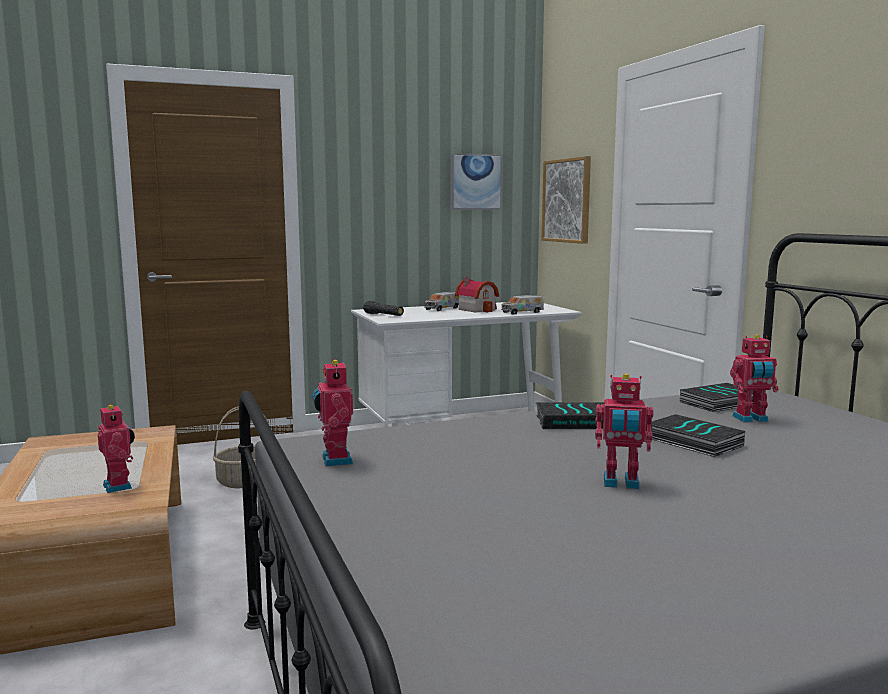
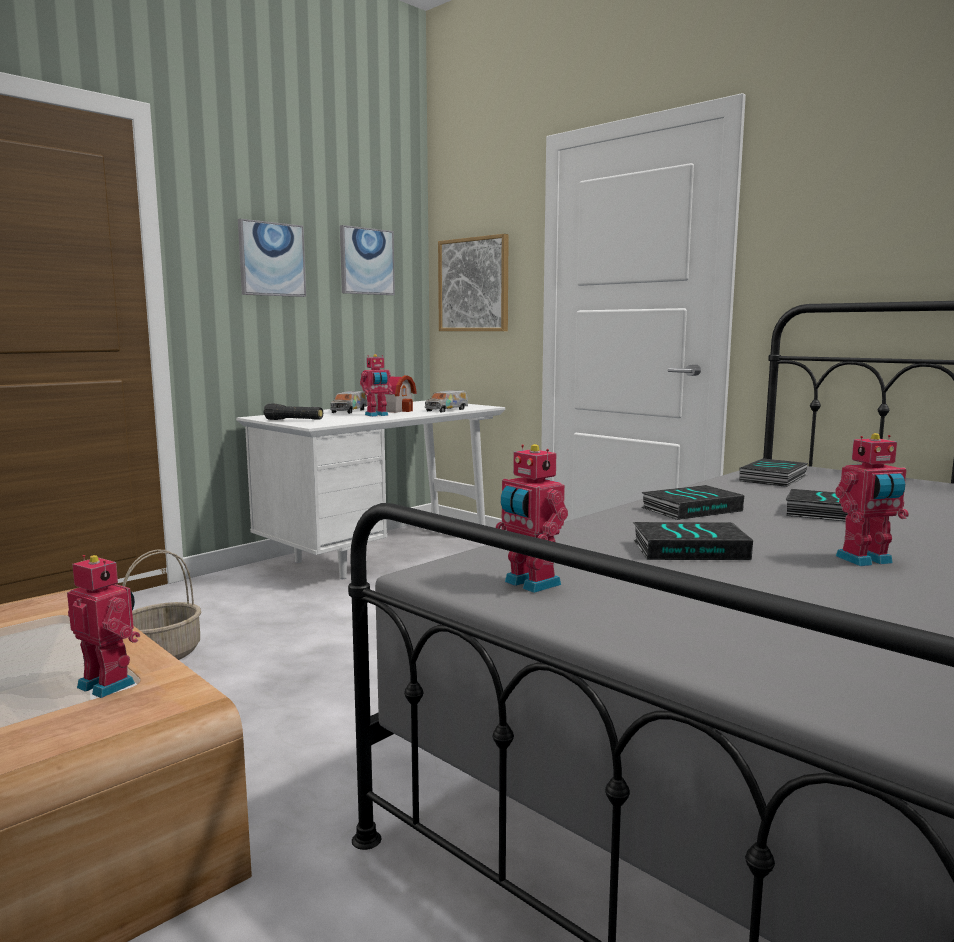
camera: 25 degrees left, 0 degrees up
(387, 185) = (271, 259): none -> picture
(498, 453) = (690, 549): none -> book
(751, 419) = (830, 489): toy robot -> toy robot (377, 415)

